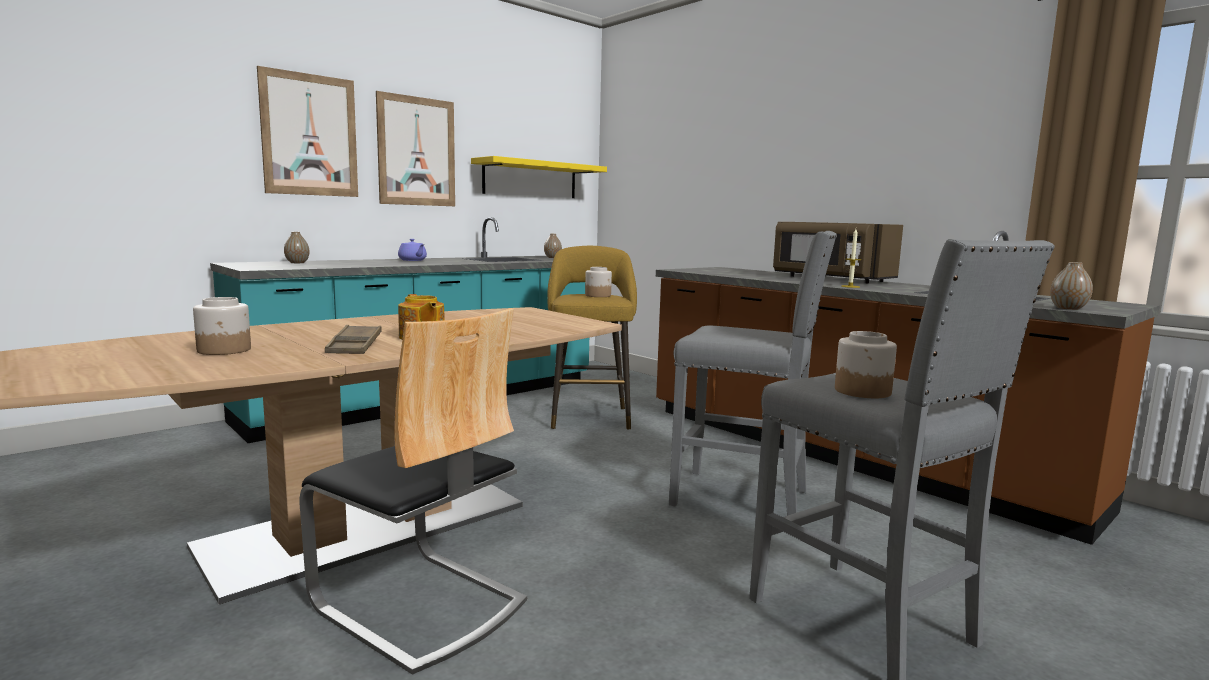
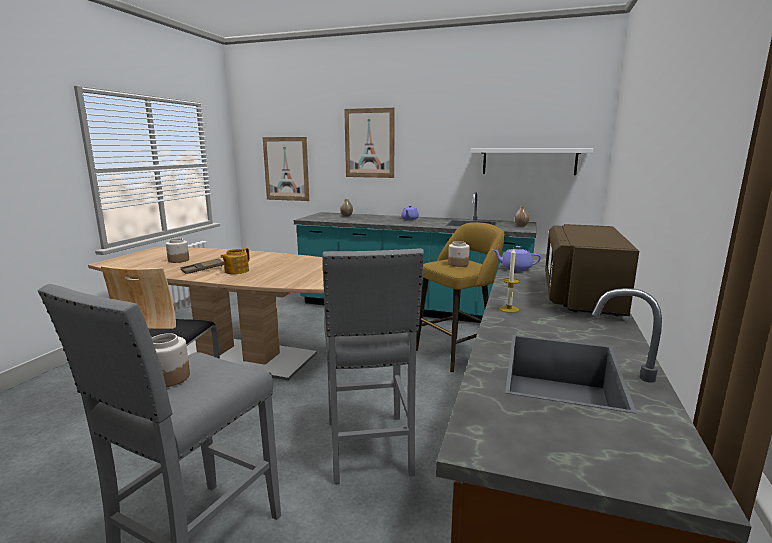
camera: 60 degrees right, 5 degrees up
(416, 151) = (433, 147): picture -> picture (286, 169)
(530, 179) = (529, 161): yellow shelf -> white shelf
(728, 274) = (515, 268): none -> purple teapot
(1068, 308) = (481, 420): vase -> none

